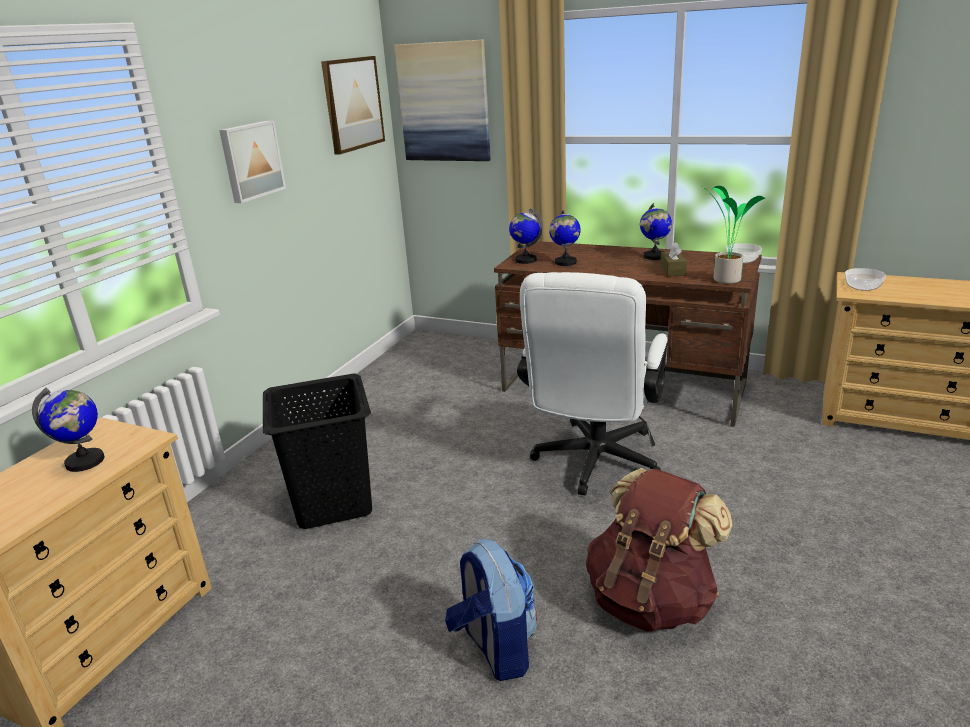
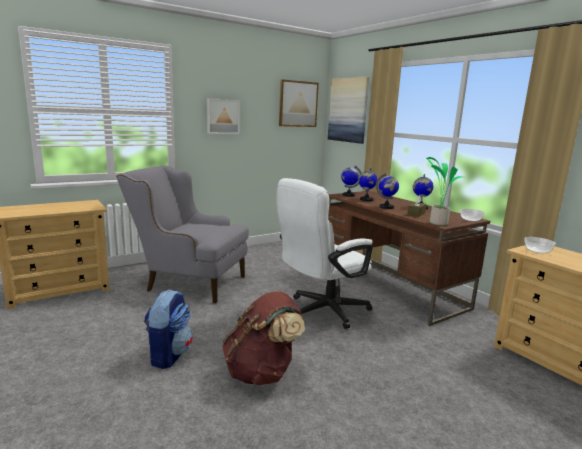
camera: 30 degrees right, 10 degrees down
(85, 462) = (69, 207): globe -> globe (386, 207)
(332, 503) = (188, 281): black laundry basket -> grey armchair

